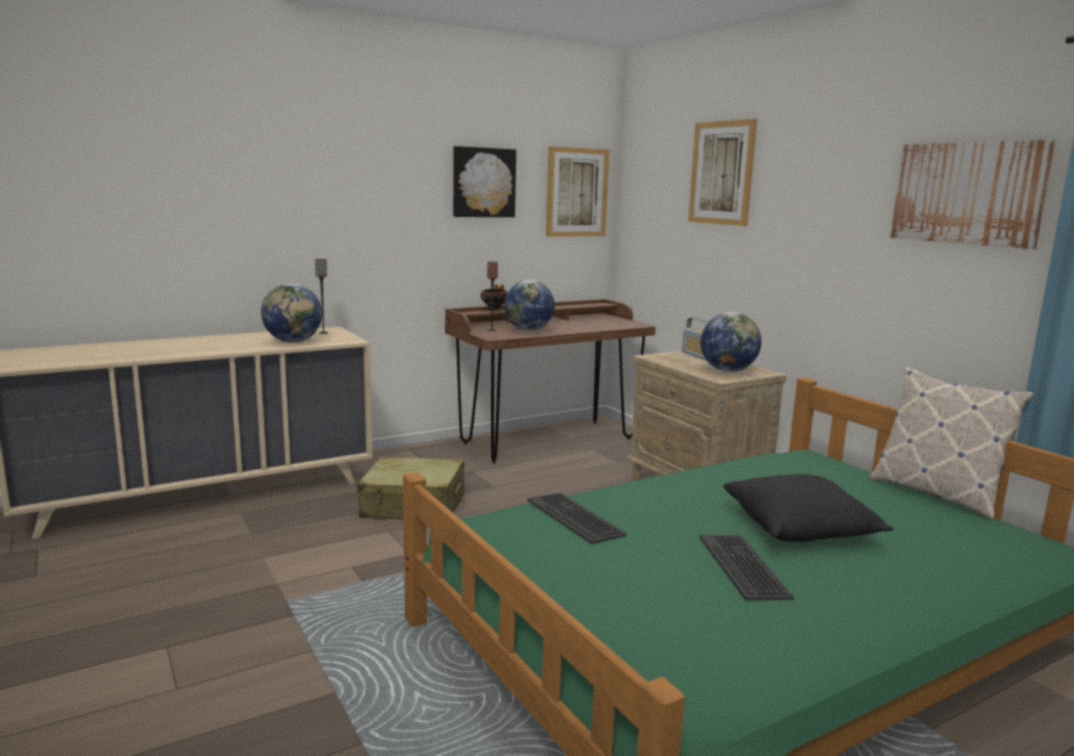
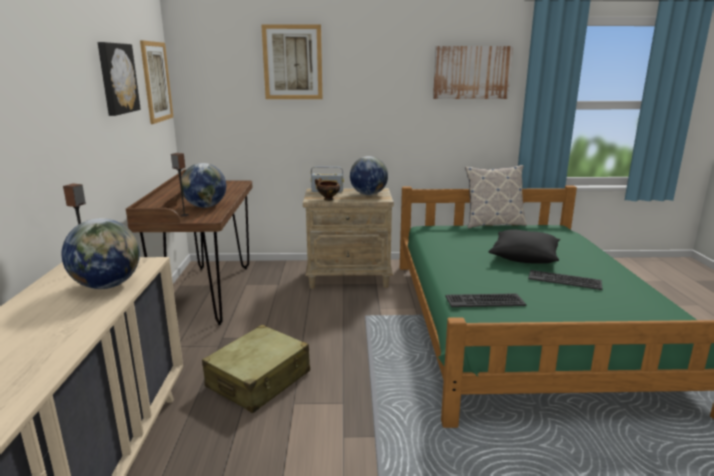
camera: 60 degrees left, 5 degrees up
(494, 310) = (159, 198): bowl -> bowl (327, 199)

